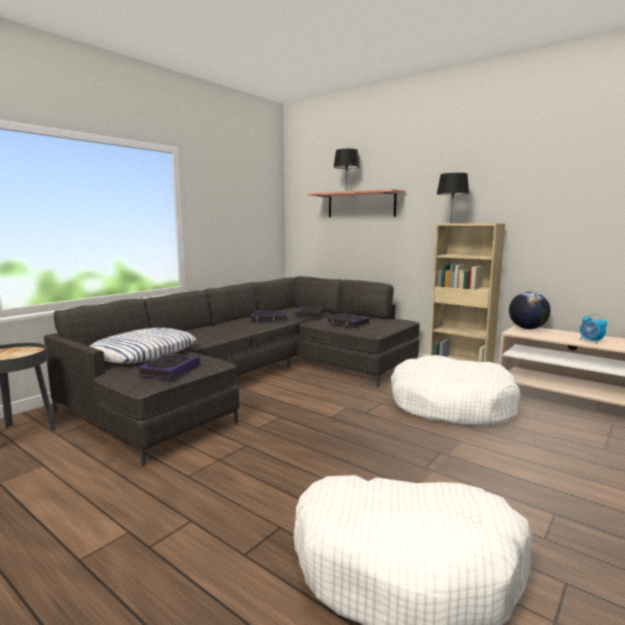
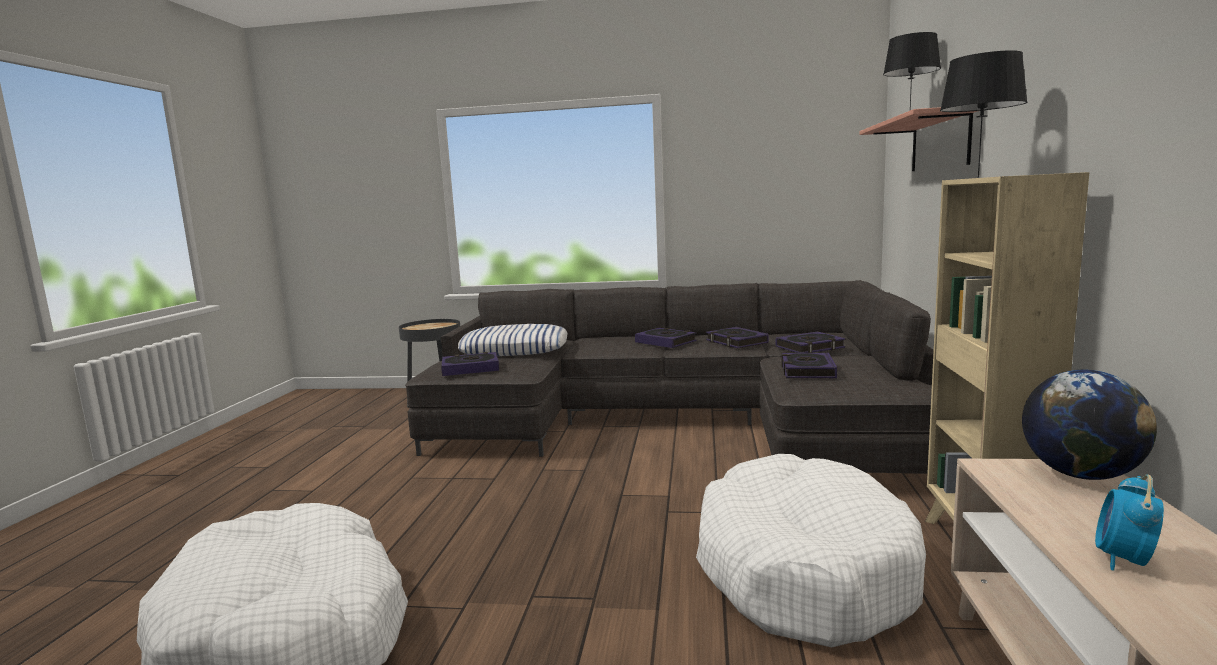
camera: 60 degrees right, 0 degrees up
(231, 326) = (665, 342): none -> book

